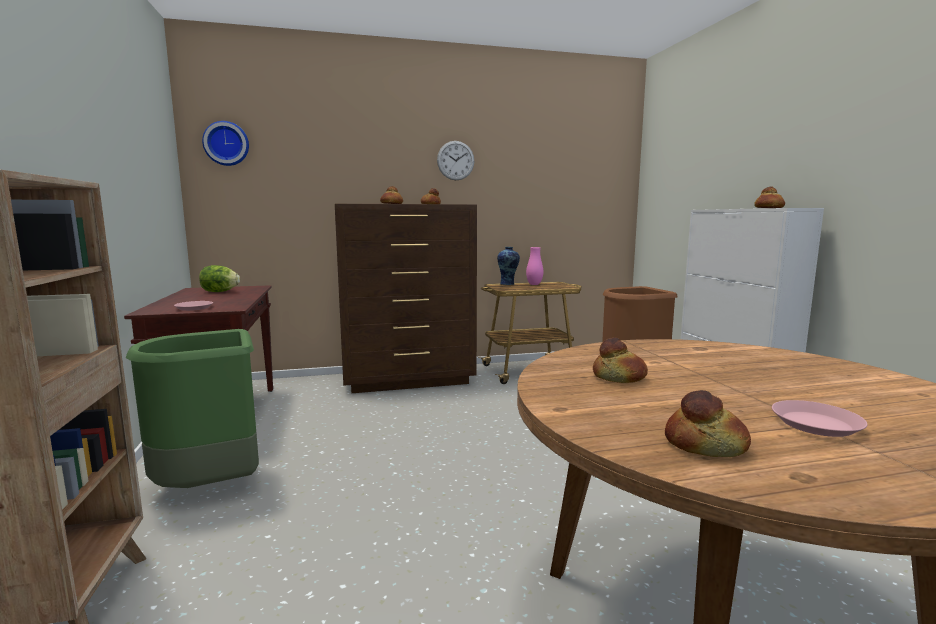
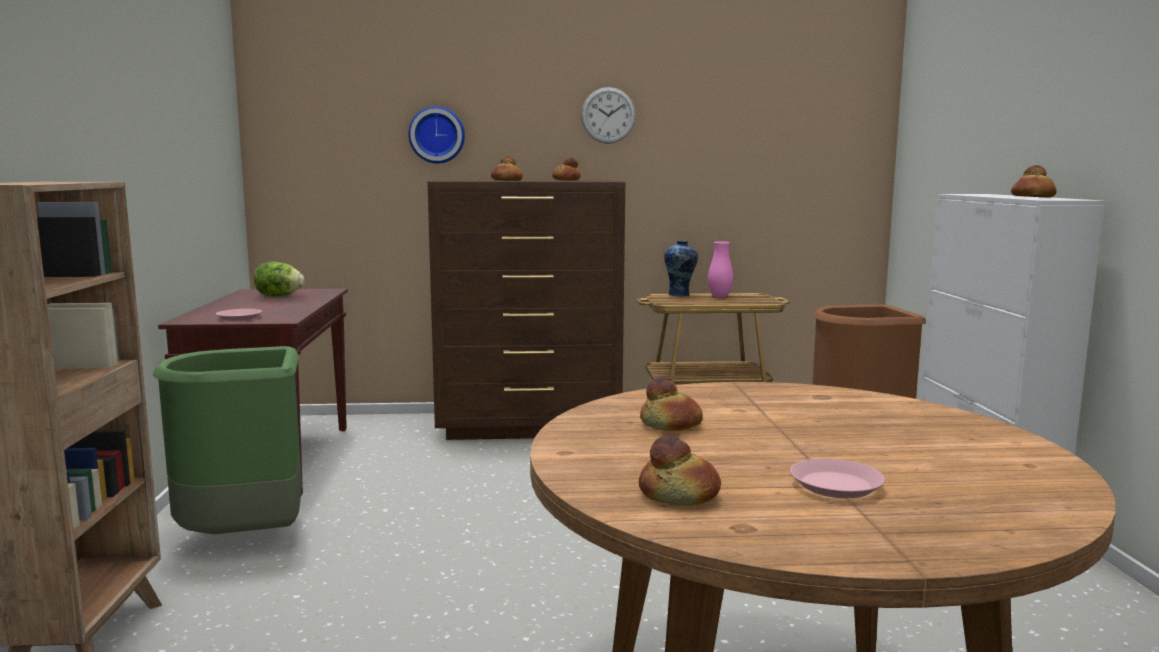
camera: 10 degrees right, 0 degrees up
(226, 144) = (298, 99): wall clock -> wall clock (437, 135)

